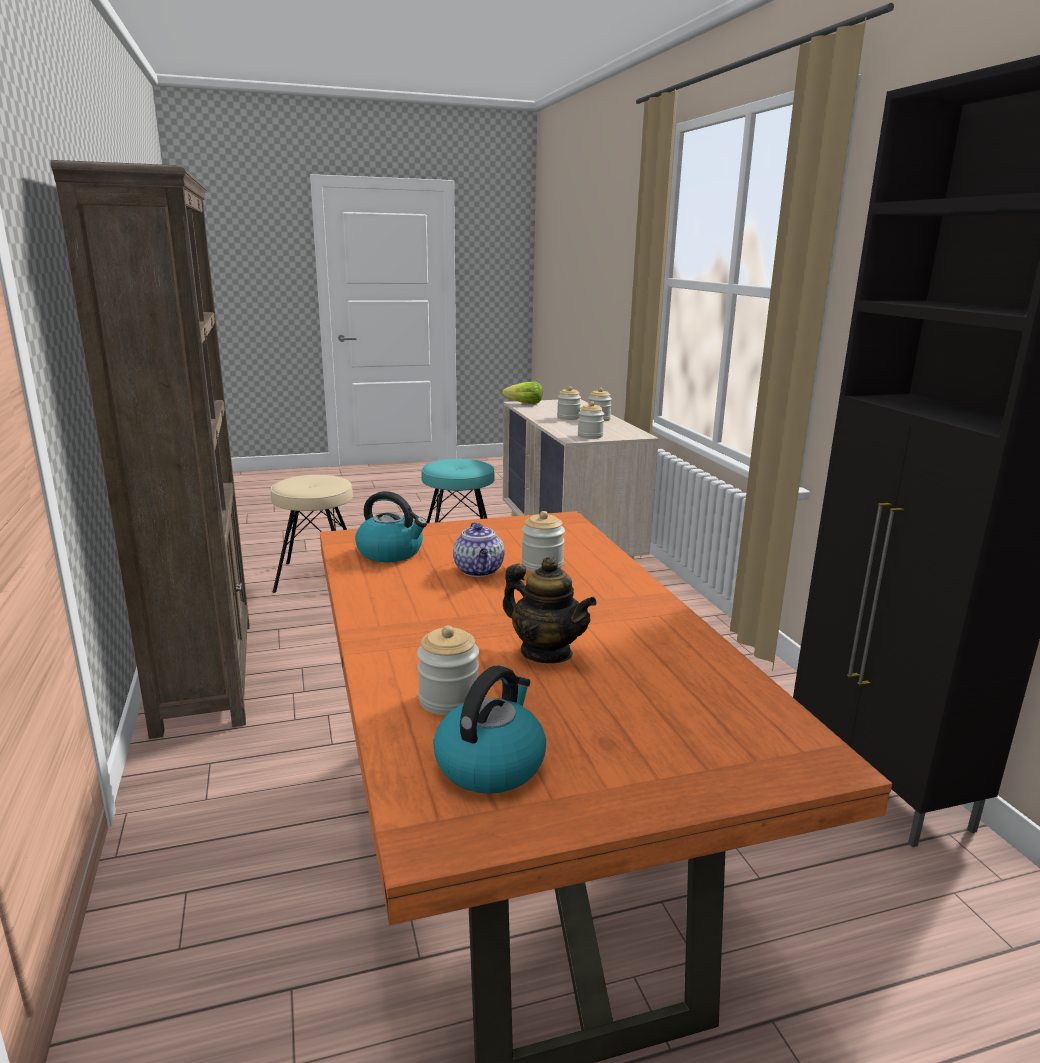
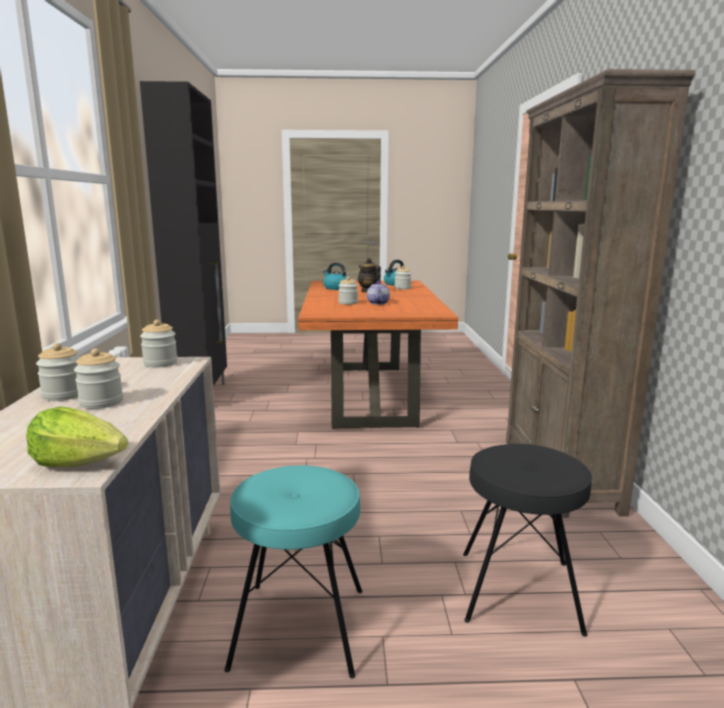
camera: 165 degrees left, 5 degrees down
(318, 576) = (518, 590): beige stool -> black stool
(391, 552) = (417, 309): kettle -> kettle (336, 288)

